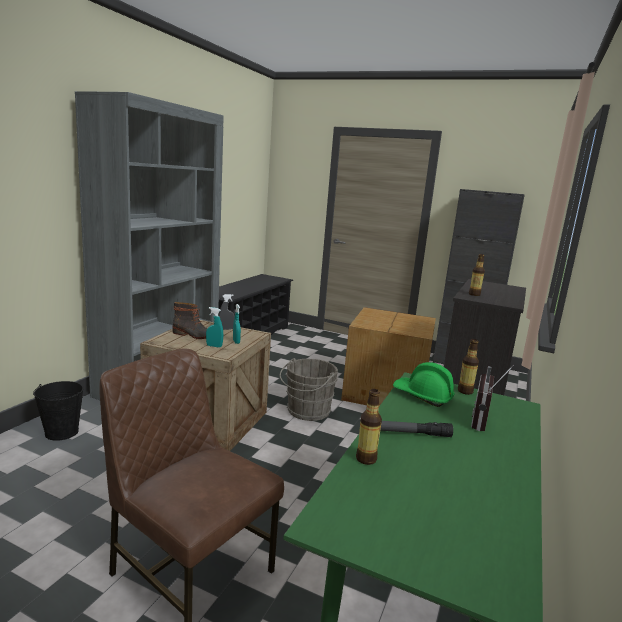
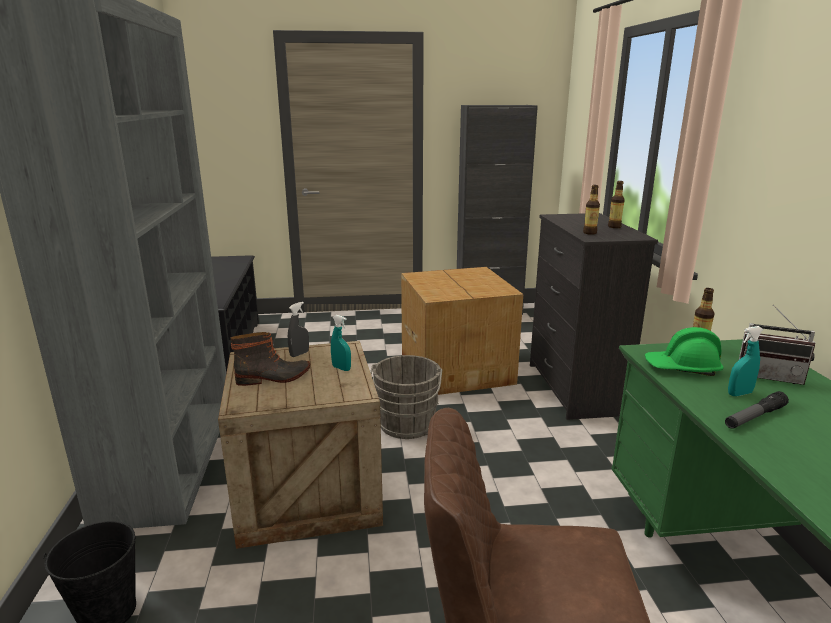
camera: 30 degrees left, 5 degrees up
(214, 346) = (325, 385): turquoise spray bottle -> turquoise spray bottle (739, 393)
(366, 459) = (783, 468): bottle -> bottle (614, 227)
(486, 422) = (768, 375): radio -> radio turned 60 degrees counterclockwise

